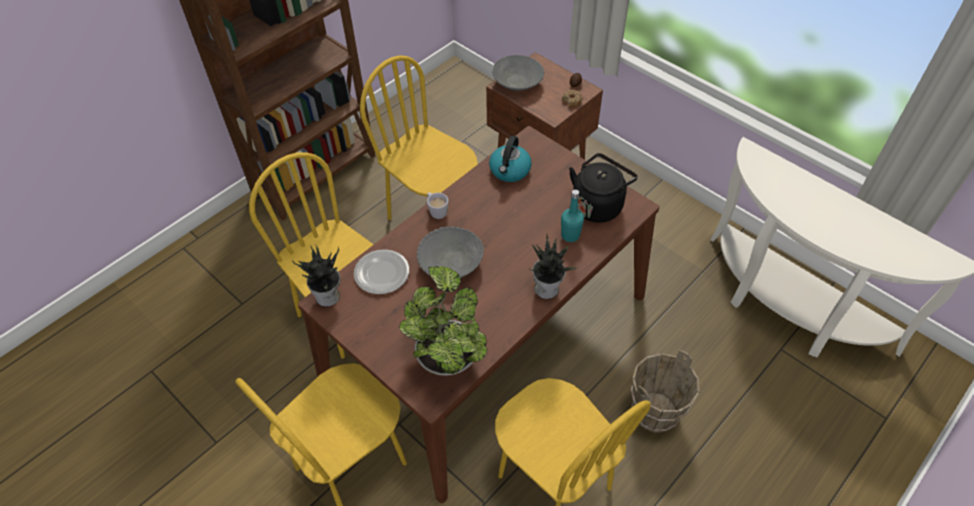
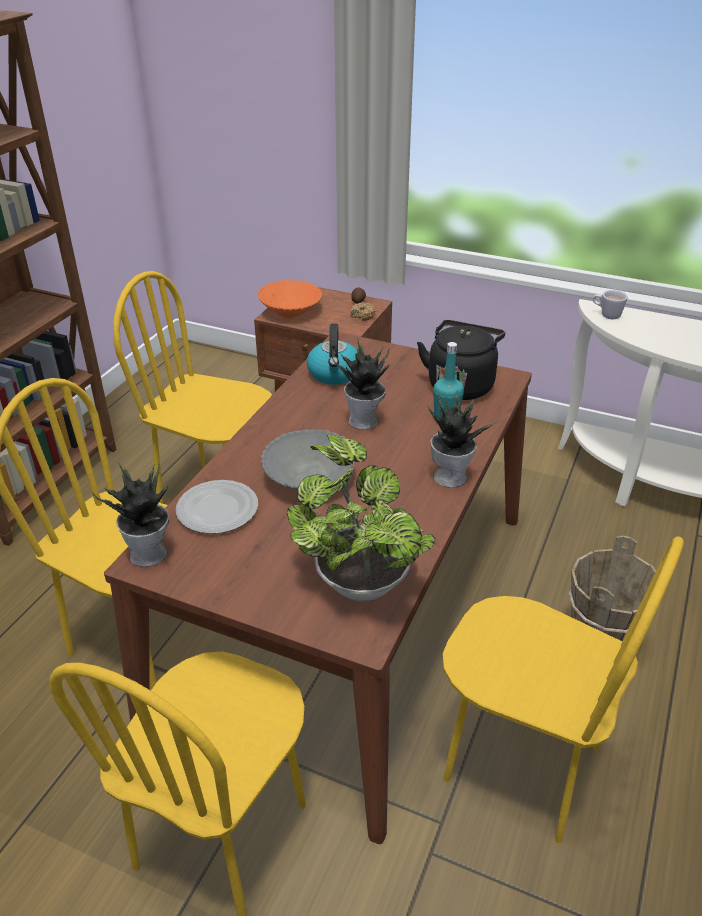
camera: 20 degrees left, 15 degrees down
(436, 211) = (261, 429): white mug -> white mug (606, 315)
(511, 222) = (364, 421): none -> potted plant
(518, 83) = (291, 311): grey bowl -> orange bowl

